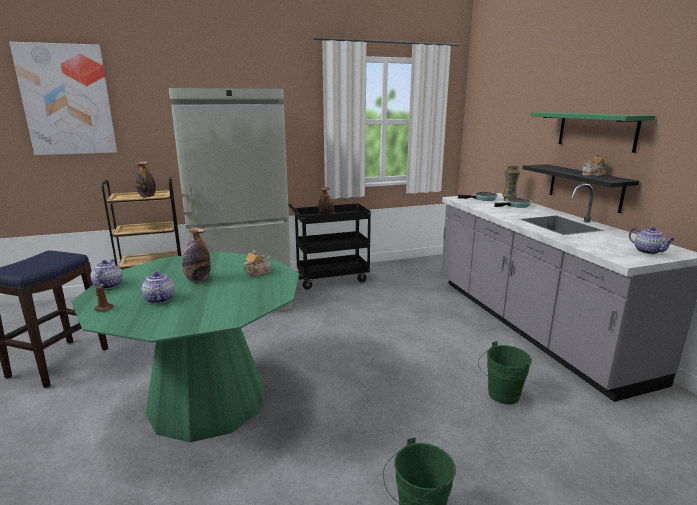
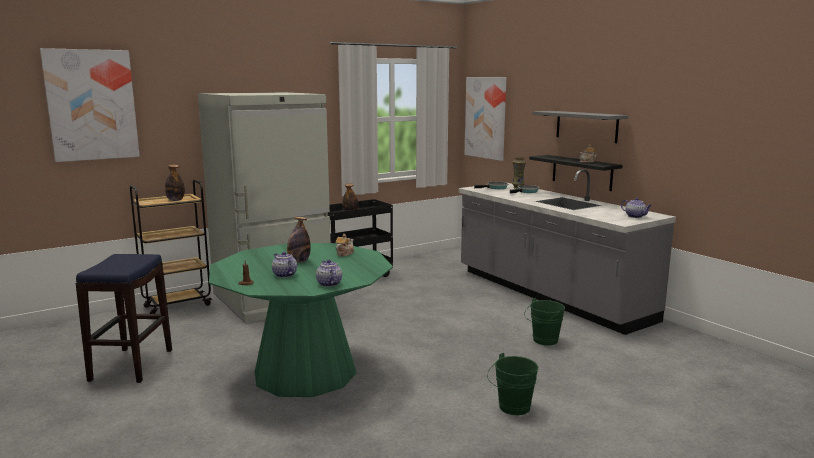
camera: 15 degrees left, 5 degrees down
(108, 285) = (225, 271): teapot -> teapot (328, 284)
(485, 122) = (485, 117): none -> picture
(596, 131) = (586, 126): green shelf -> grey shelf

